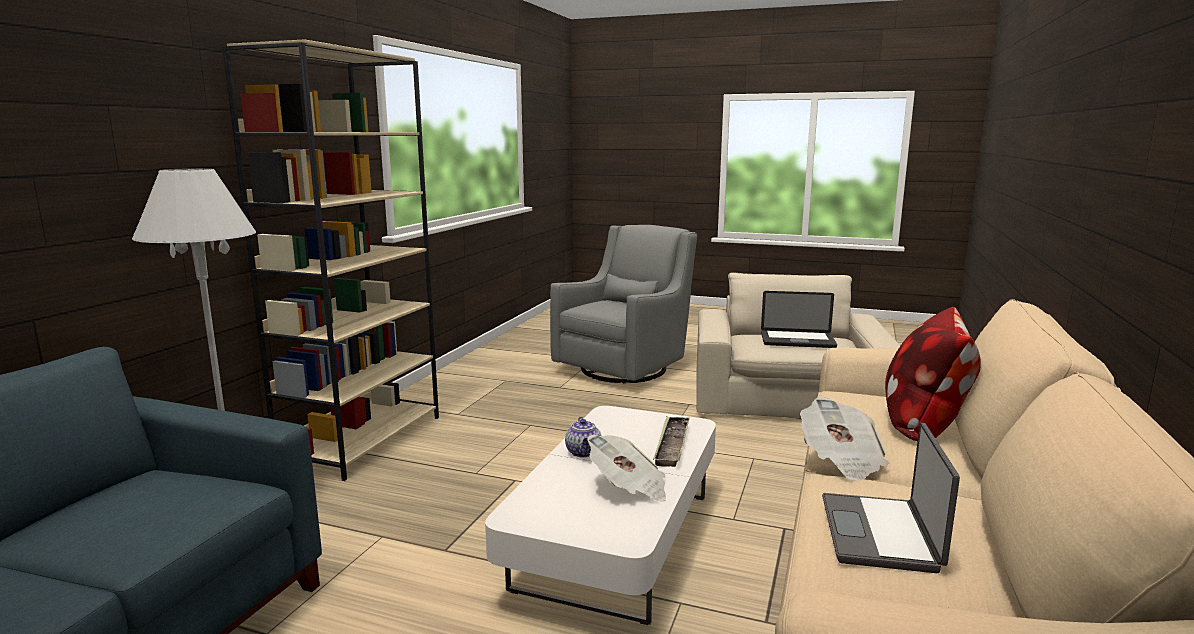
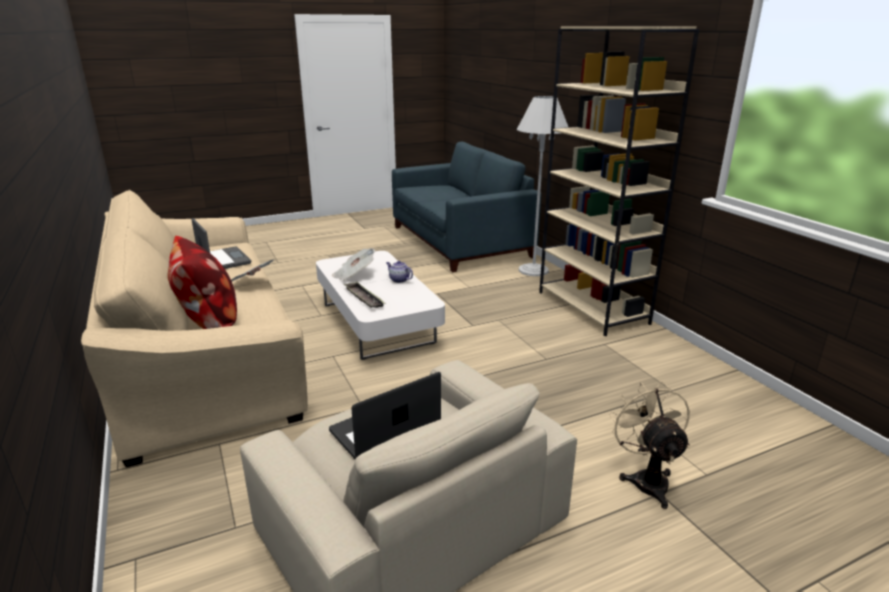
camera: 135 degrees right, 10 degrees up
(626, 368) = (646, 479): grey armchair -> beige fan

